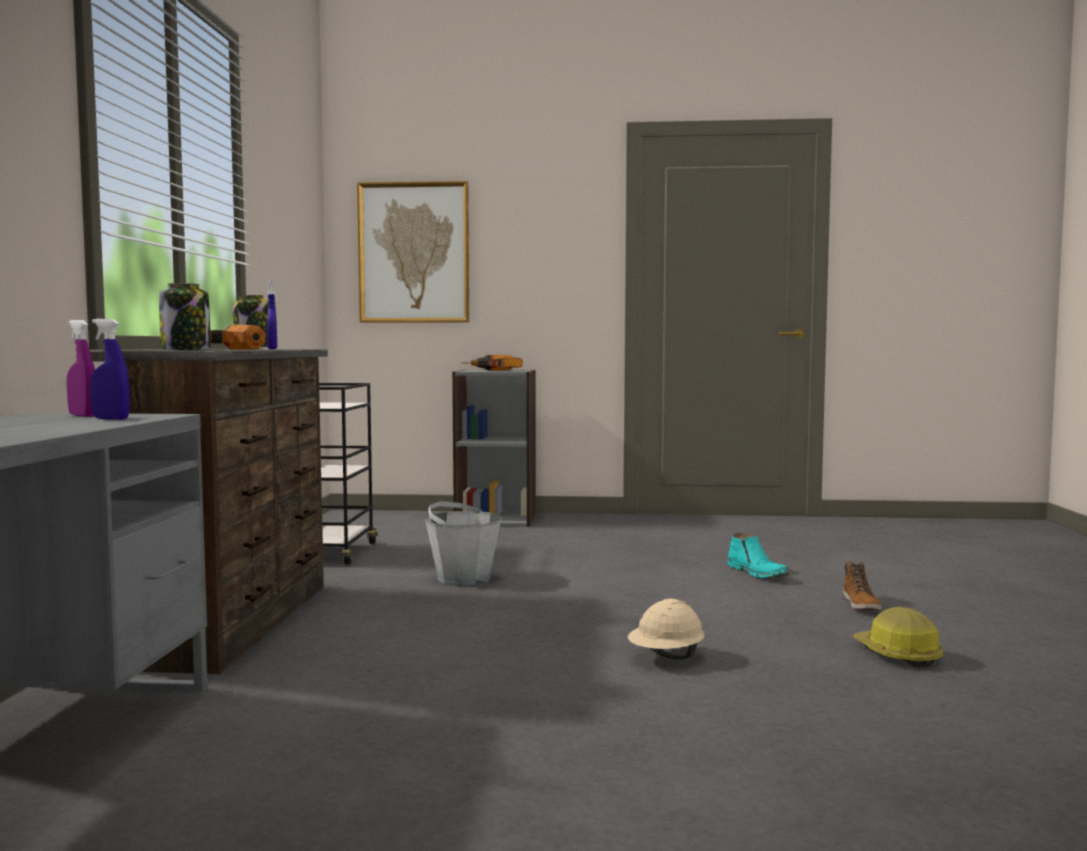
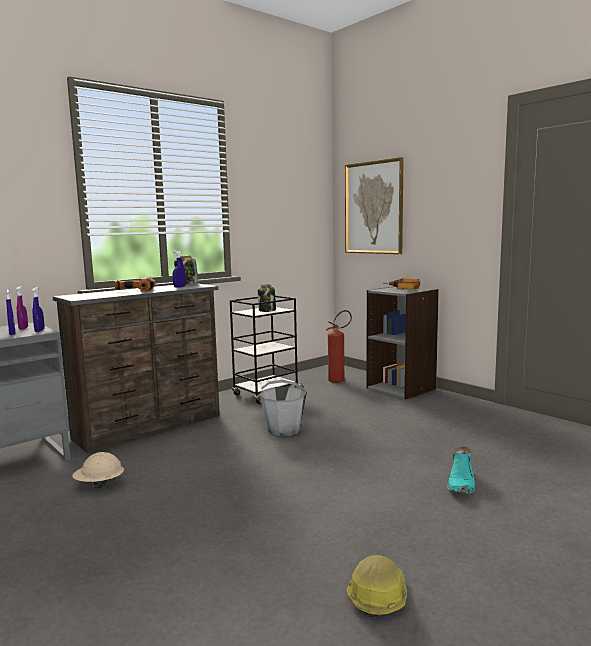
camera: 45 degrees right, 5 degrees up
(147, 415) = (39, 330): none -> blue spray bottle
(186, 350) = (97, 294): jar -> jar (267, 310)
(393, 523) = (339, 380): none -> fire extinguisher
(666, 657) = (245, 525): beige hard hat -> beige hard hat (99, 484)
(861, 605) = (467, 541): boot -> none

